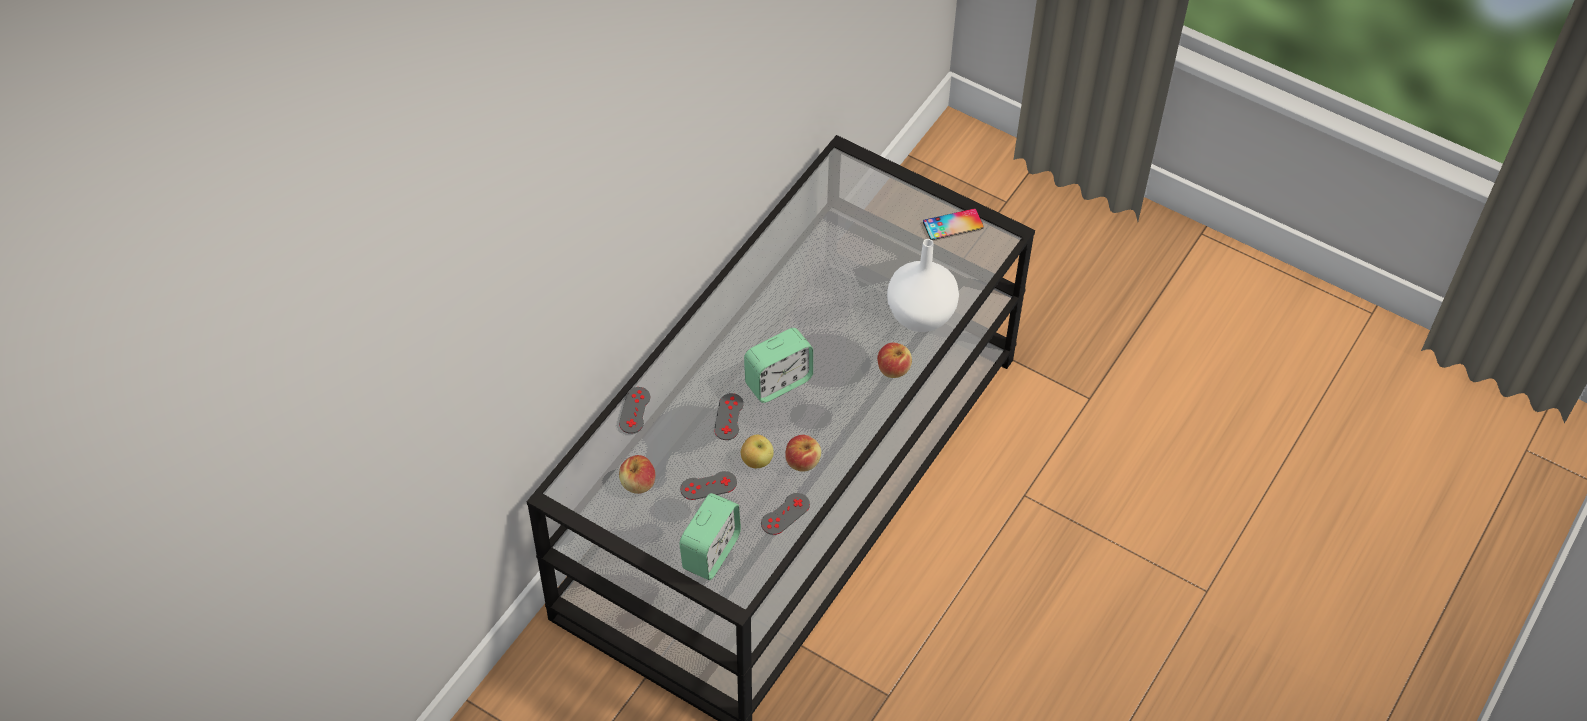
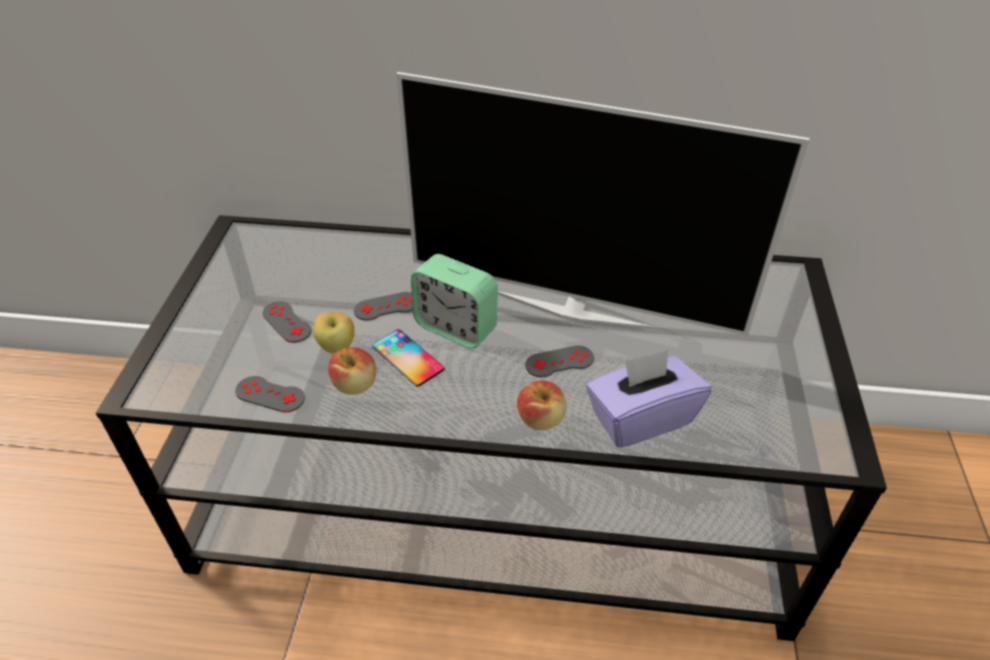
camera: 65 degrees right, 10 degrees down
(634, 410) = (357, 242): grey game controller -> grey game controller (559, 362)
(638, 483) = (269, 273): apple -> none
(711, 552) = (194, 352): alarm clock -> none
(800, 303) = (574, 308): none -> television
(921, 316) = (640, 418): white vase -> purple tissue box
(953, 224) = (805, 397): phone -> phone (407, 357)

